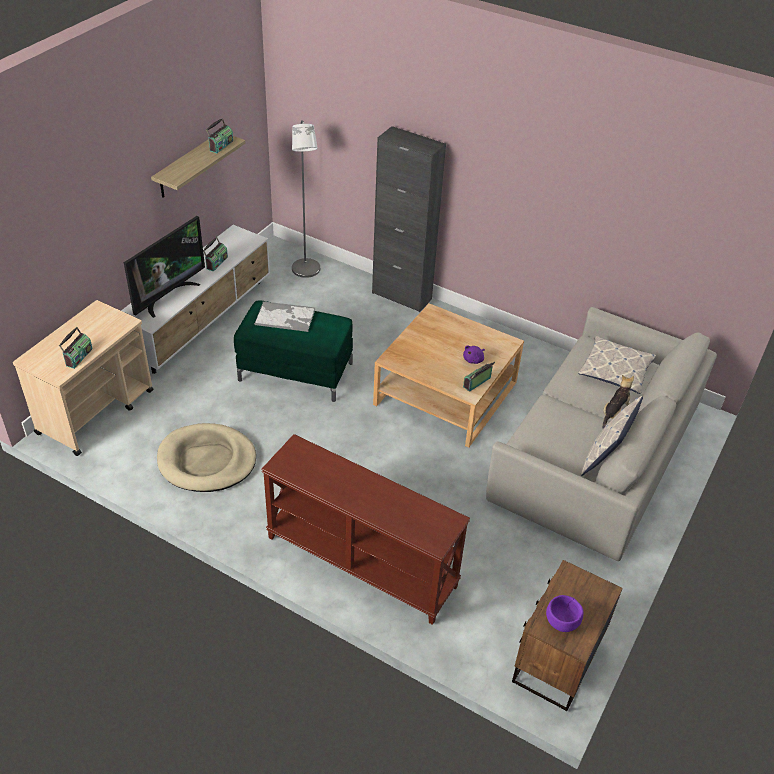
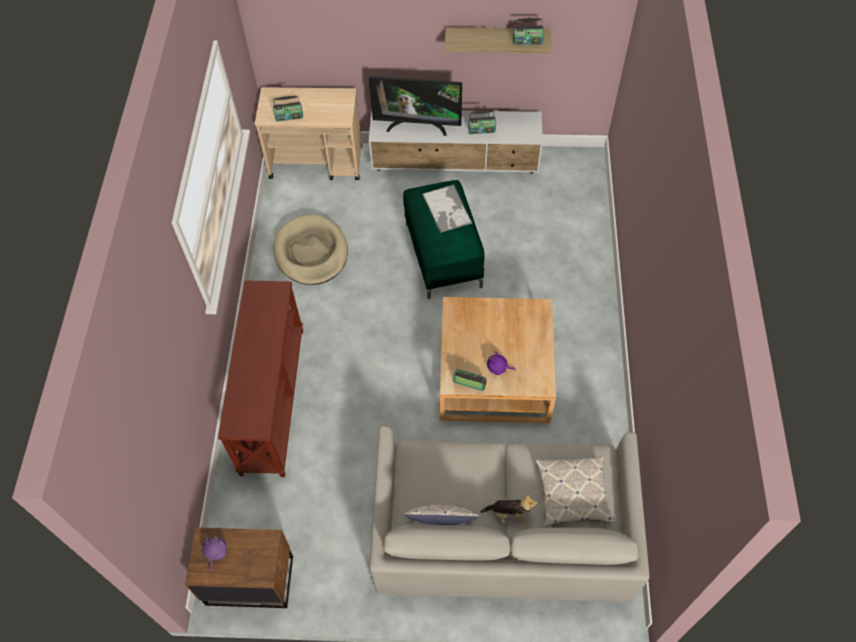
camera: 65 degrees right, 15 degrees up
(306, 272) = (573, 196): grey floor lamp -> none
(401, 296) = (599, 280): black cabinet -> none
(562, 622) = (215, 553): purple bowl -> purple plush toy

